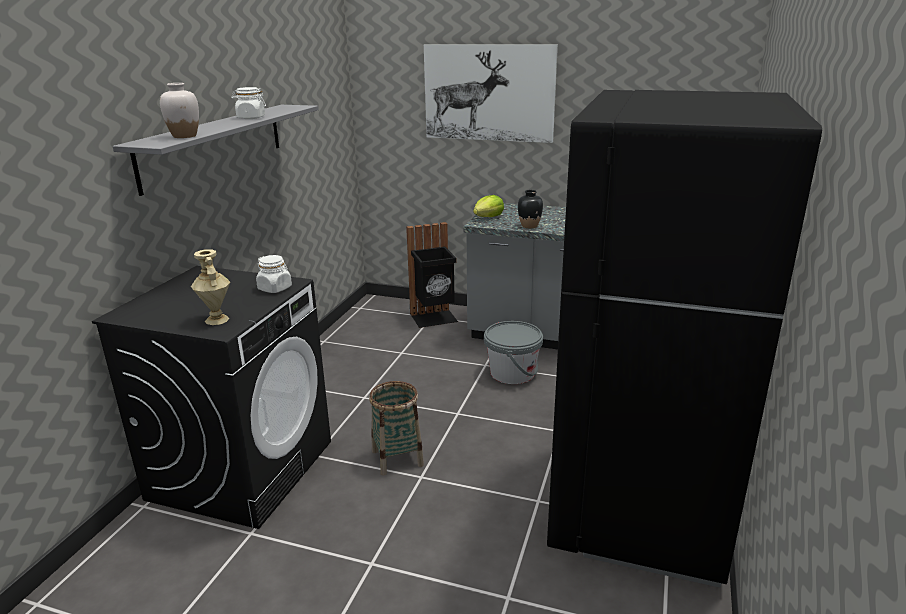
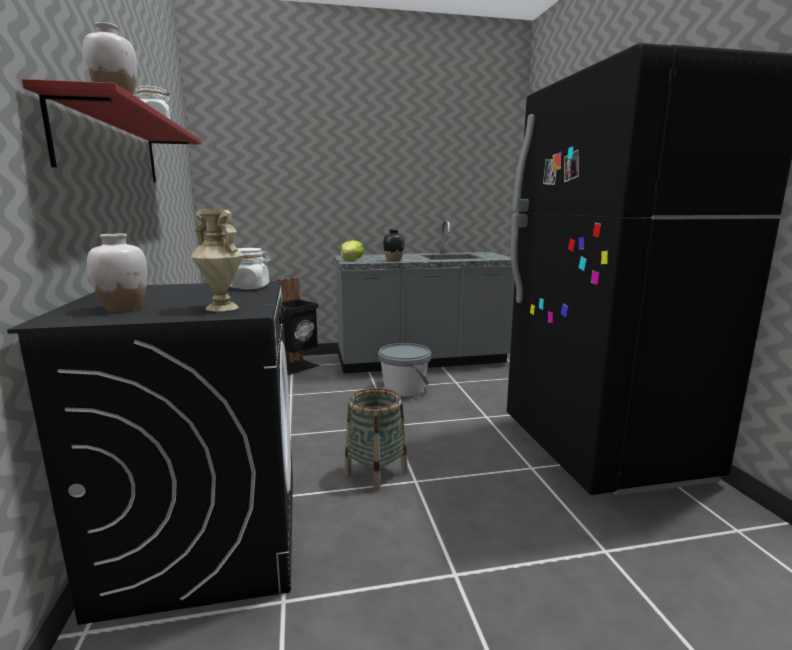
camera: 30 degrees left, 10 degrees down
(167, 306) = (124, 308): none -> white vase
(214, 145) = (112, 147): grey shelf -> red shelf
(489, 93) = (328, 160): picture -> none

